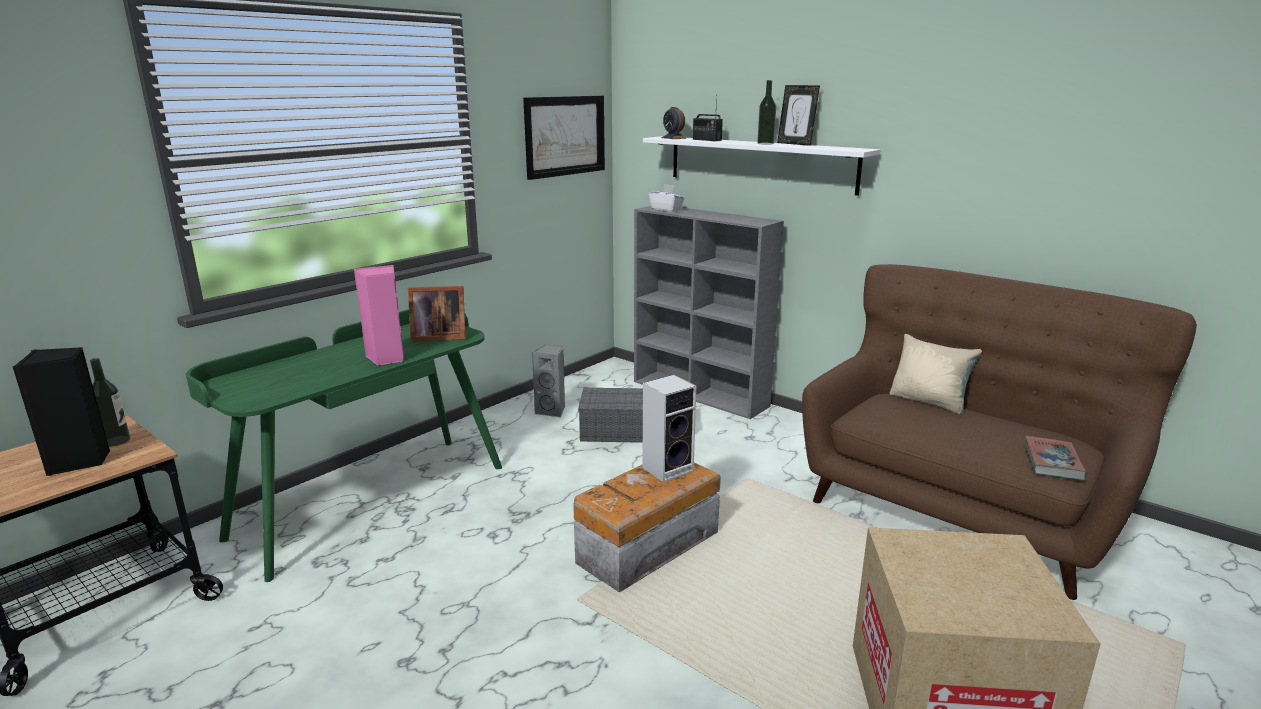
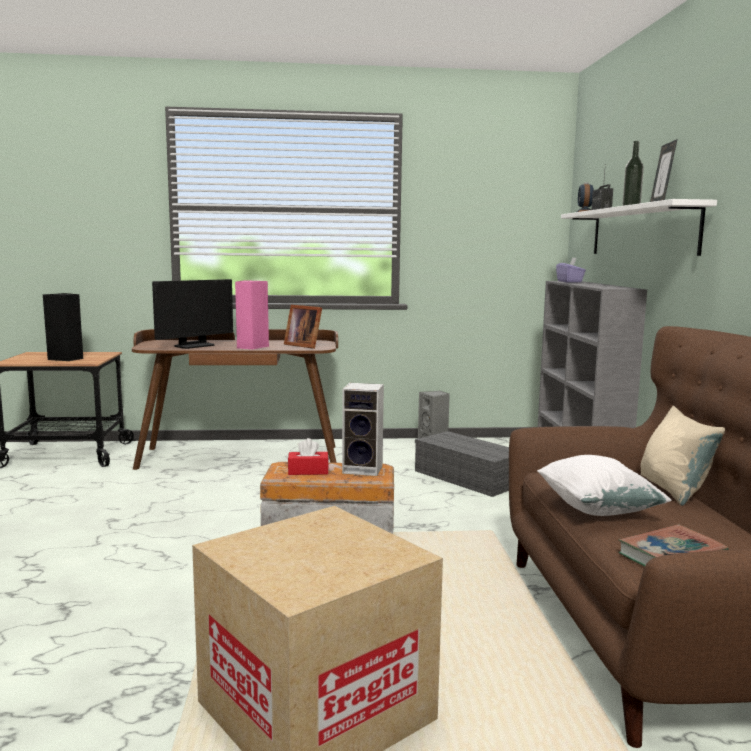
camera: 45 degrees right, 10 degrees down
(116, 441) = (94, 357): bottle -> none
(306, 377) = (194, 346): none -> monitor
(371, 500) = (240, 456): green desk -> brown desk
(565, 136) = (506, 215): picture -> none
(632, 494) = (308, 471): none -> red tissue box
(666, 209) = (570, 282): white tissue box -> purple tissue box
(948, 441) = (597, 509): none -> white pillow

